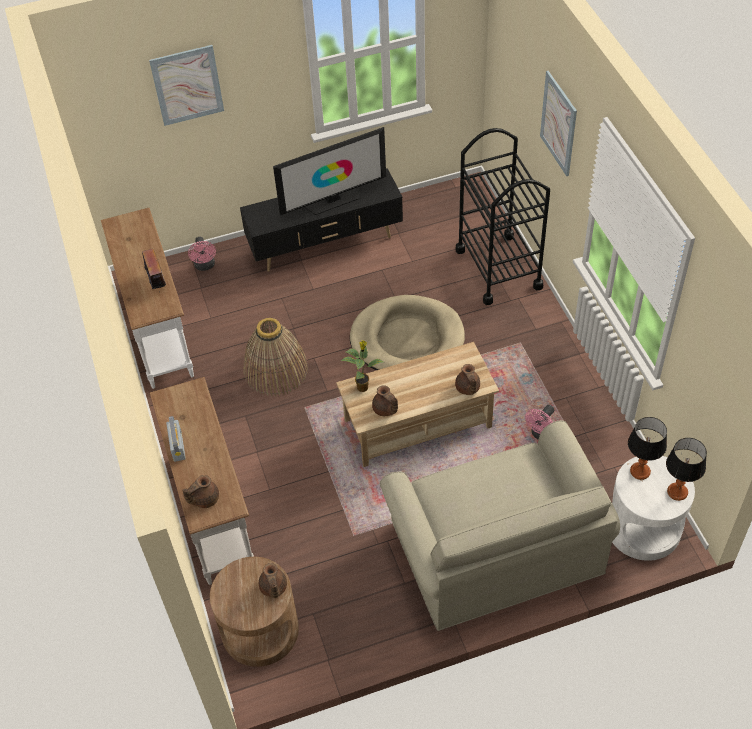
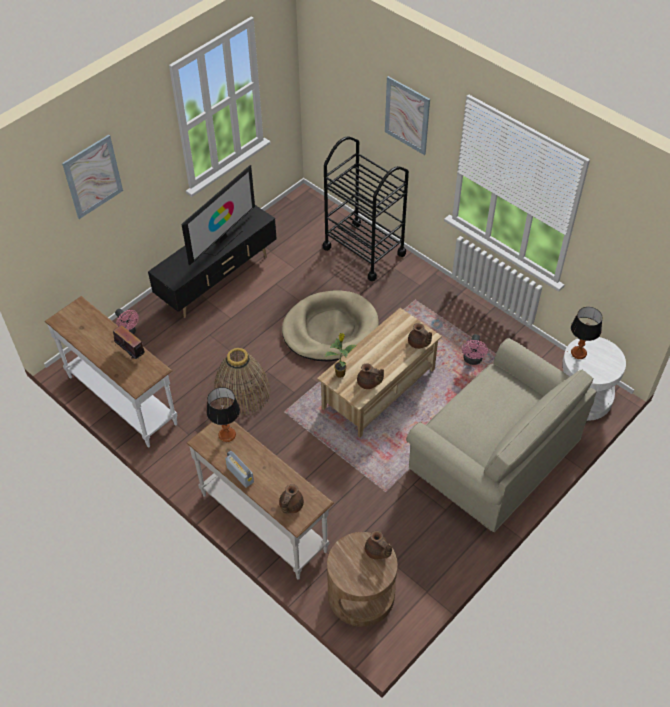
camera: 30 degrees left, 0 degrees up
(677, 492) = (611, 357): table lamp -> table lamp (227, 434)

